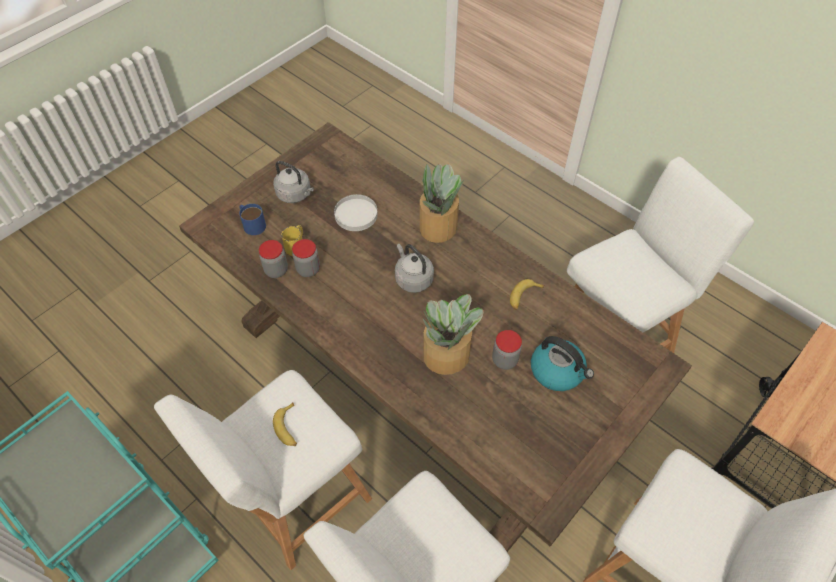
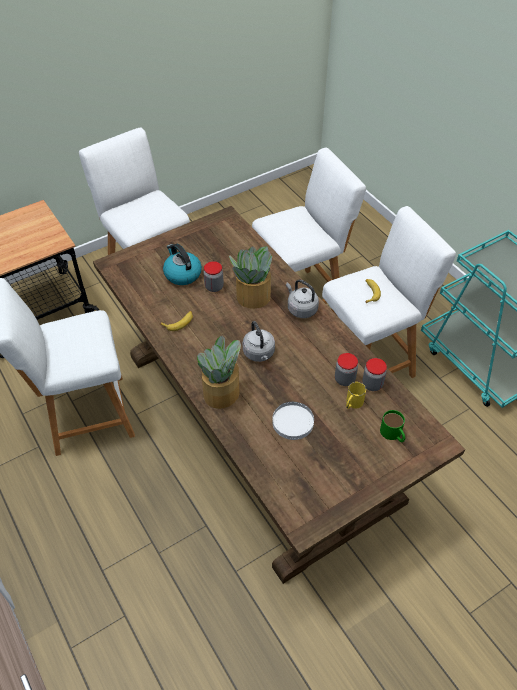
camera: 165 degrees left, 5 degrees down
(252, 224) = (393, 434): blue mug -> green mug
(295, 194) = (348, 457): grey kettle -> grey kettle (301, 309)

